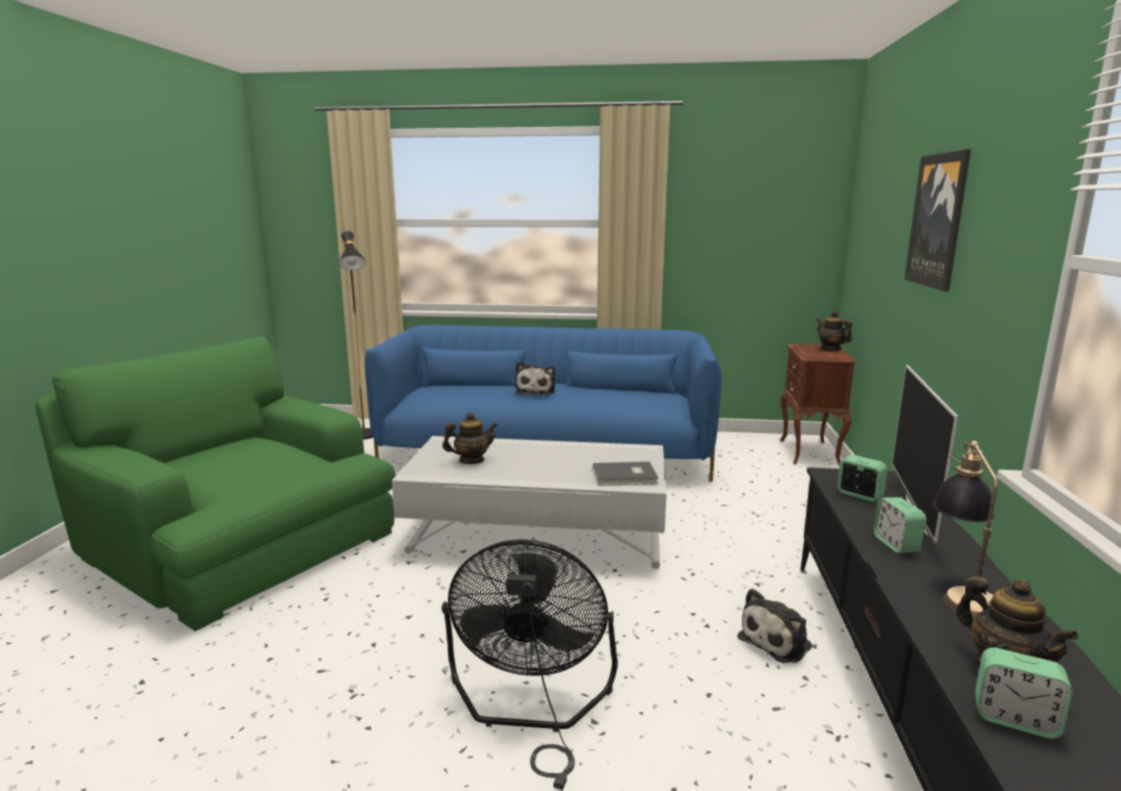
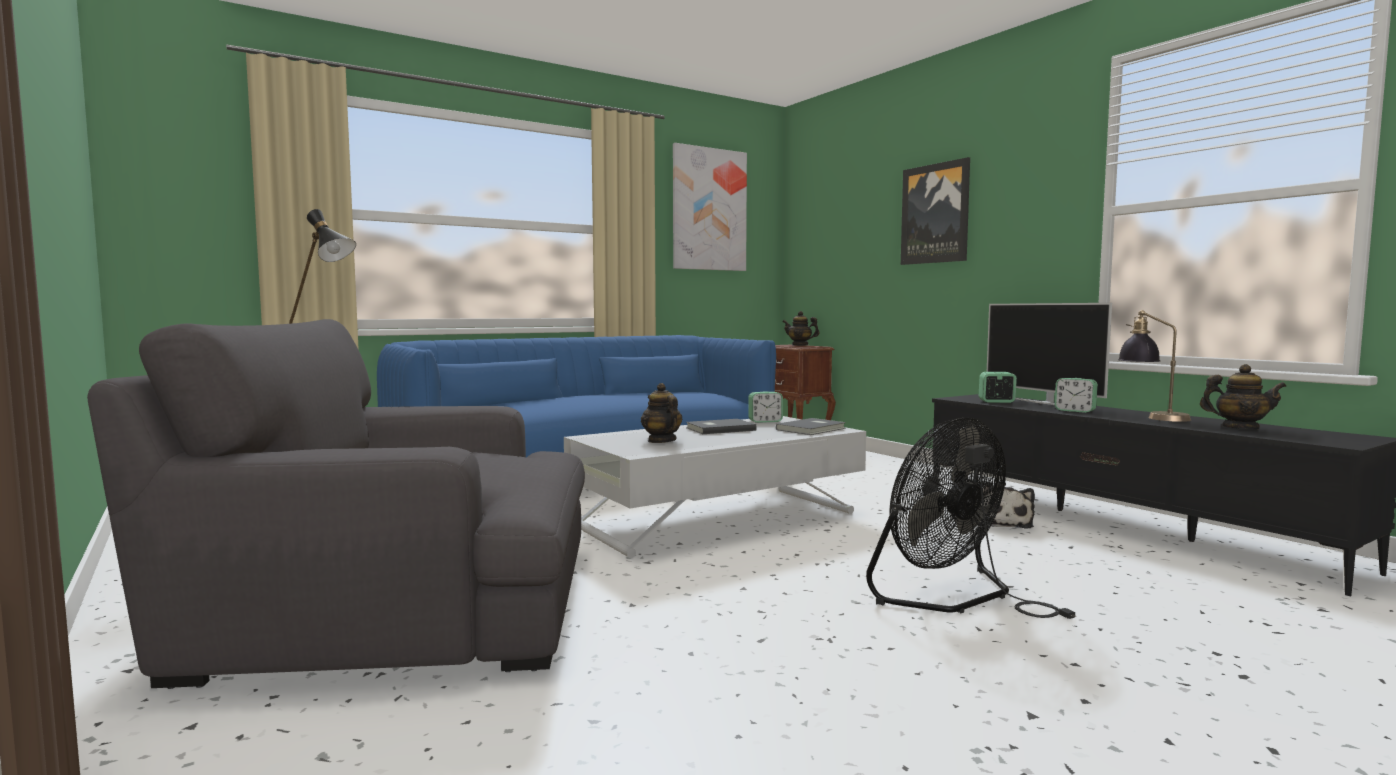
camera: 40 degrees left, 10 degrees down
(239, 544) = (399, 605): green armchair -> grey armchair
(471, 460) = (661, 441): teapot -> teapot turned 60 degrees counterclockwise
(536, 391) = (592, 397): plush toy -> none
(554, 454) = (719, 429): none -> grey book
(744, 194) = (709, 209): none -> picture
(1015, 719) = (1289, 436): alarm clock -> alarm clock (765, 421)

